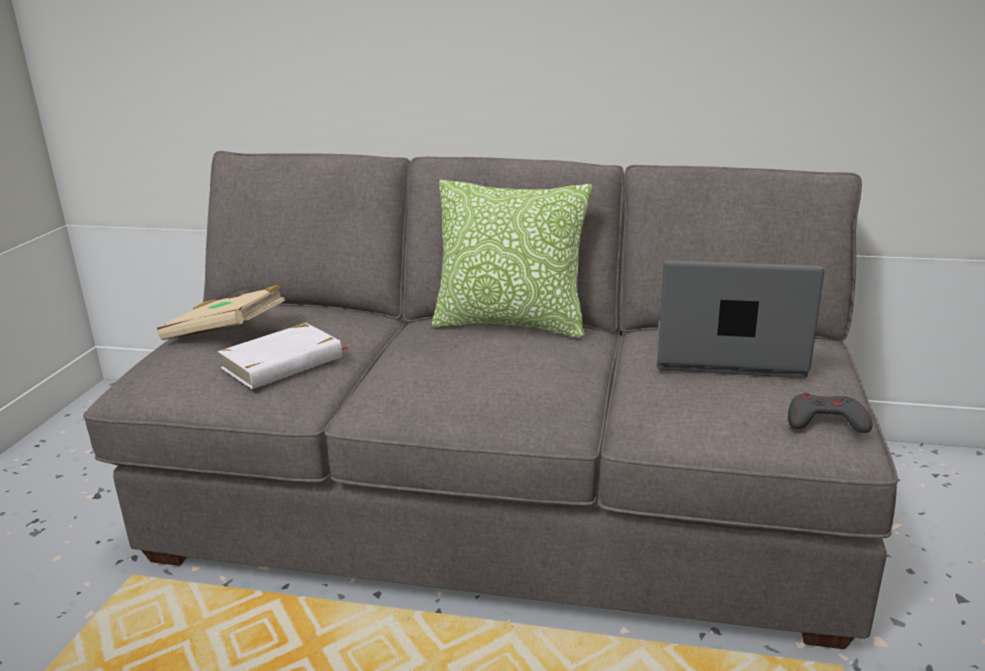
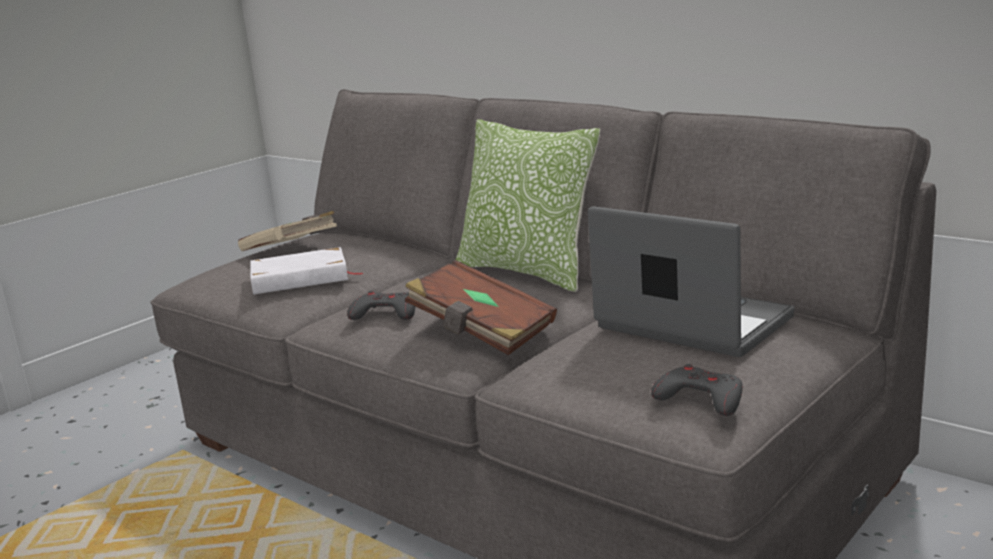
camera: 30 degrees right, 5 degrees down
(430, 387) = (385, 313): none -> grey game controller
(548, 391) = (482, 332): none -> brown book

